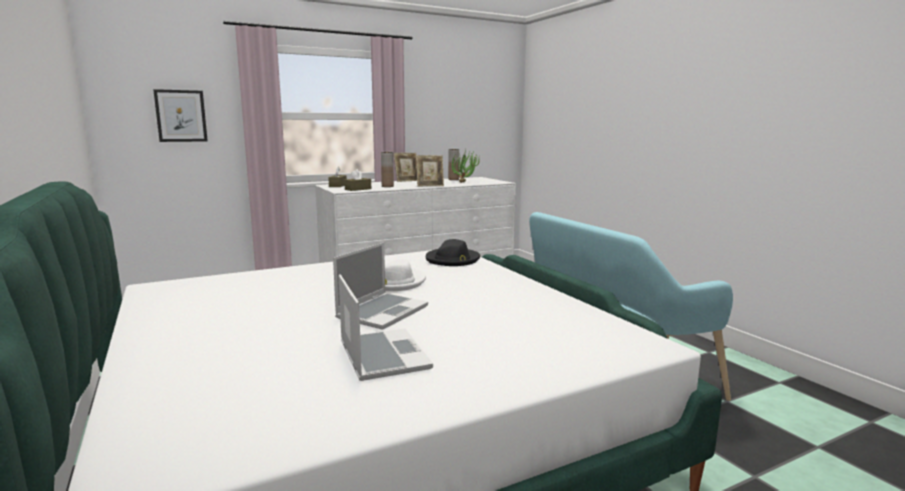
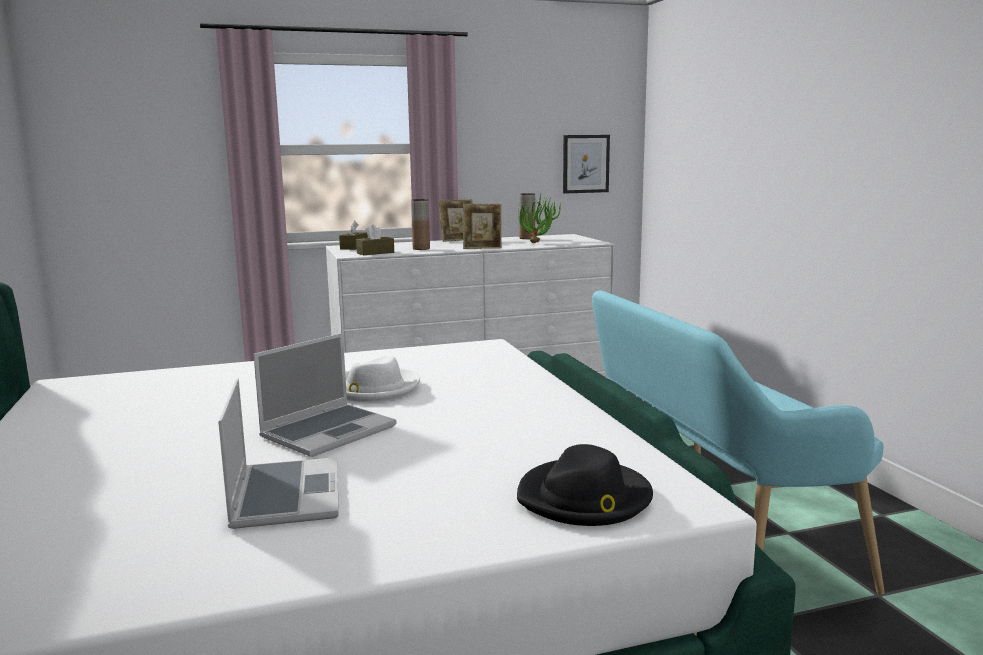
camera: 10 degrees right, 0 degrees up
(181, 116) = (148, 153): picture -> picture (585, 164)
(453, 260) = (480, 358): black hat -> black hat (584, 498)

